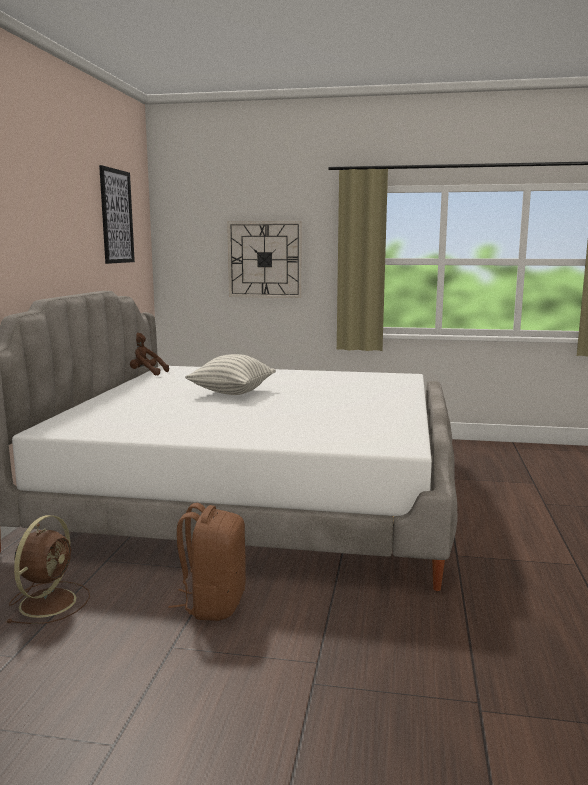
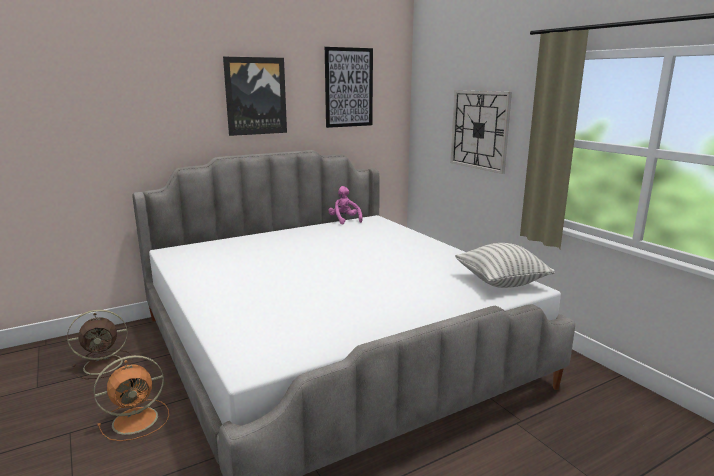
camera: 50 degrees right, 5 degrees up
(56, 220) = (255, 96): none -> picture
(145, 373) = (344, 220): brown plush toy -> pink plush toy
(213, 604) = (137, 419): brown backpack -> orange fan
(232, 393) = (334, 256): pillow -> pillow (501, 282)

